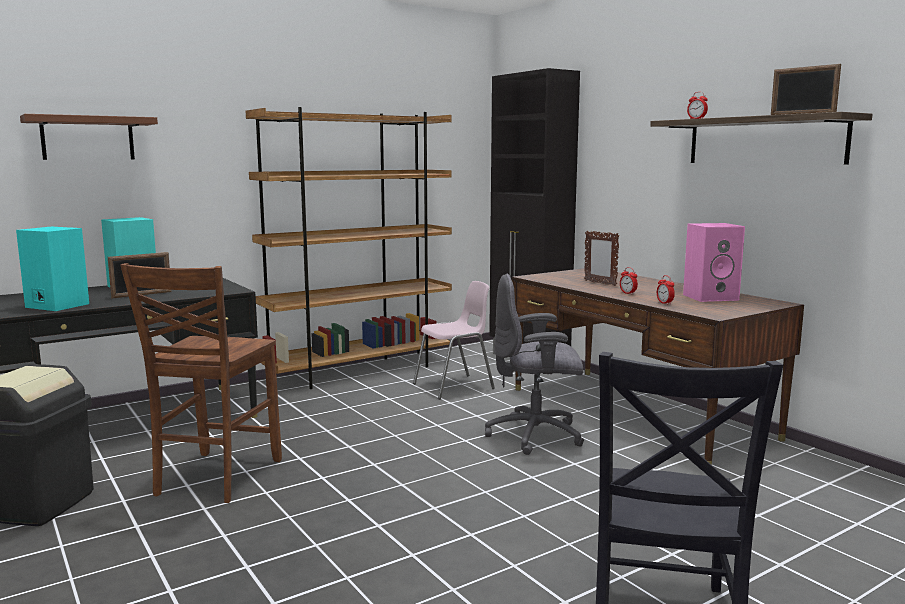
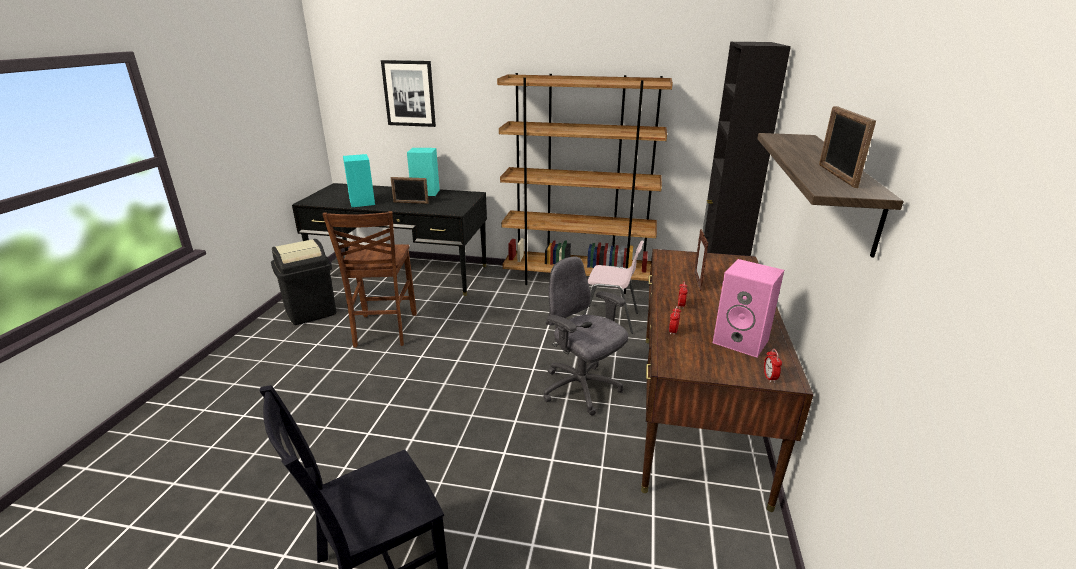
camera: 45 degrees right, 15 degrees up
(88, 138) = (409, 93): brown shelf -> picture
(215, 478) = (383, 331): brown chair -> brown chair turned 60 degrees counterclockwise
(696, 119) = (792, 142): alarm clock -> alarm clock (769, 378)

